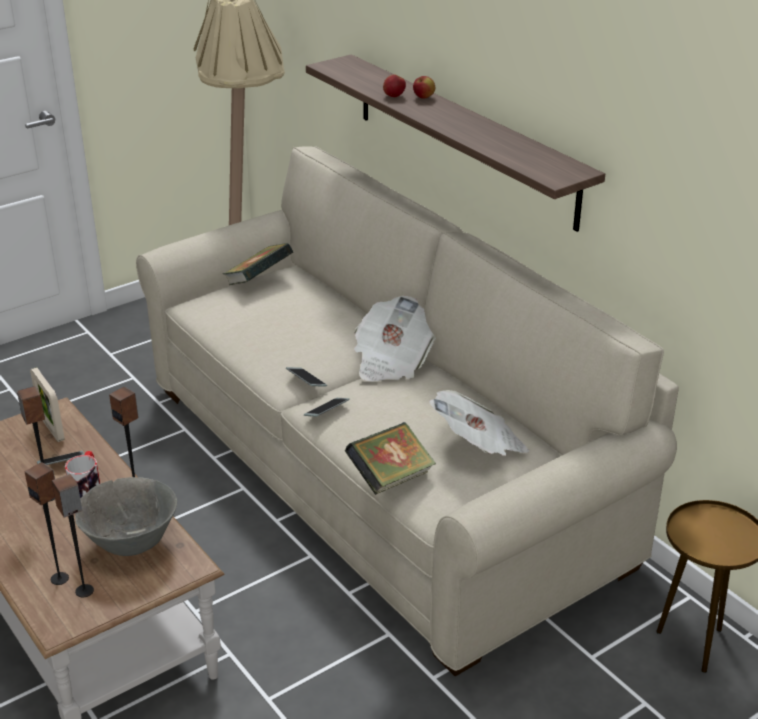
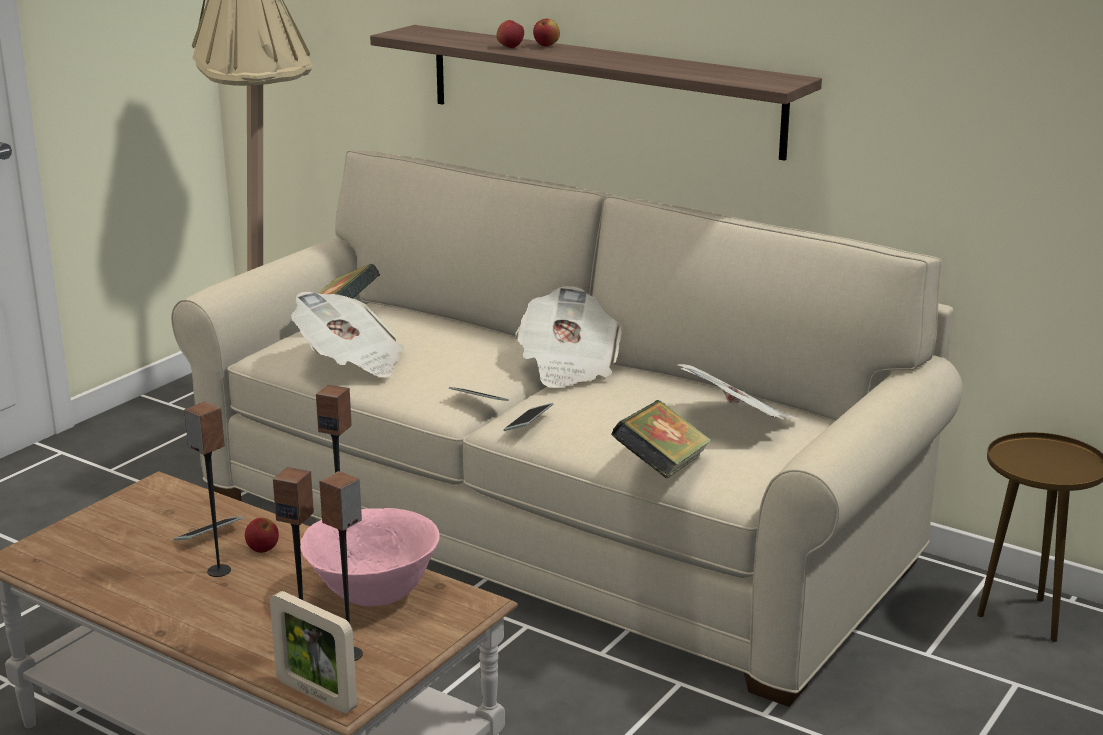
camera: 20 degrees left, 10 degrees down
(51, 428) = (165, 503): picture frame -> picture frame (316, 695)
(87, 484) = (263, 550): mug -> apple
(131, 543) = (373, 595): grey bowl -> pink bowl
(239, 326) = (351, 362): none -> newspaper

